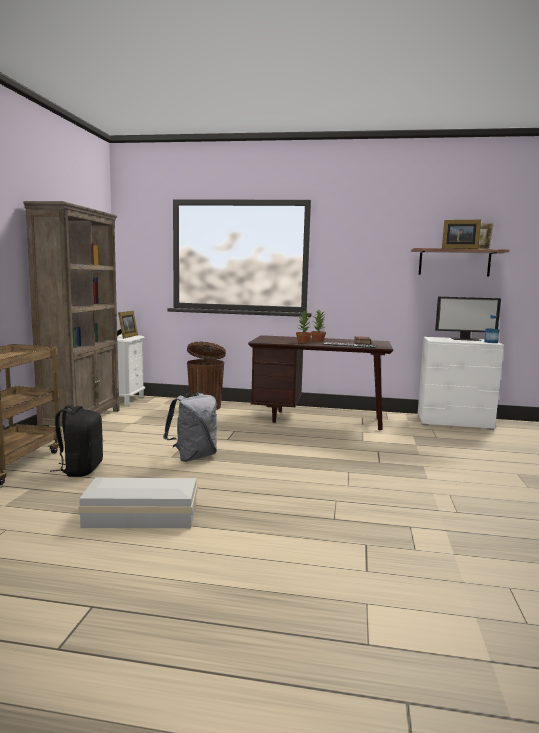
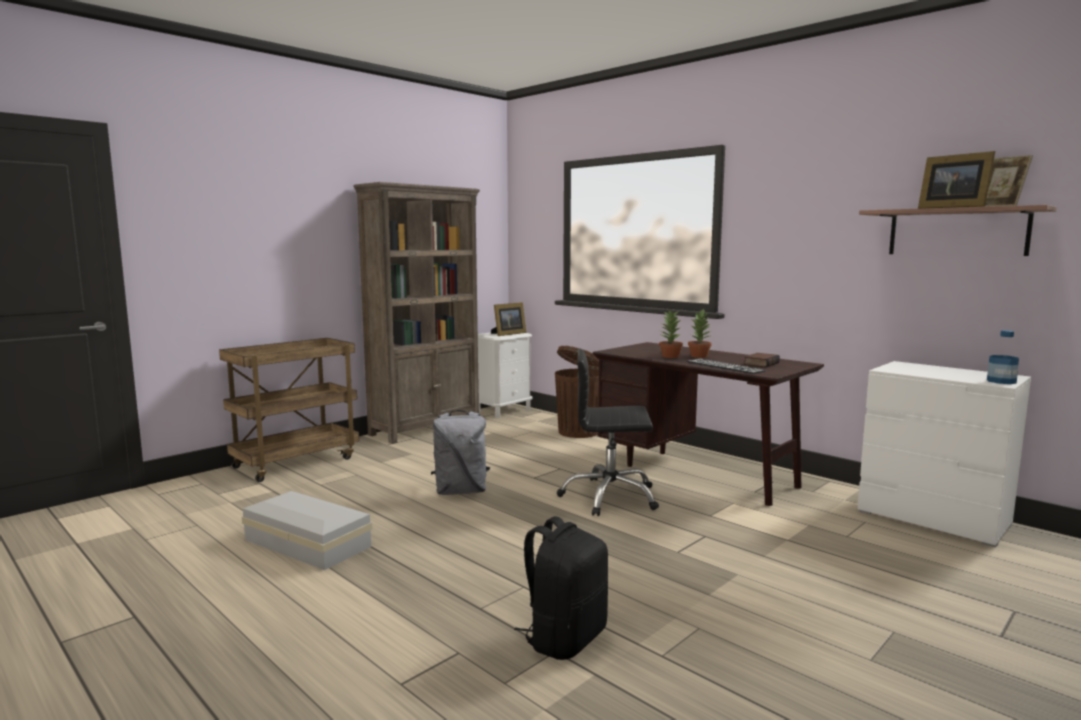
camera: 35 degrees right, 0 degrees up
(80, 469) = (339, 481): black backpack -> black backpack (564, 638)
(294, 441) = (609, 497): none -> black office chair
(465, 339) = (965, 371): monitor -> none

